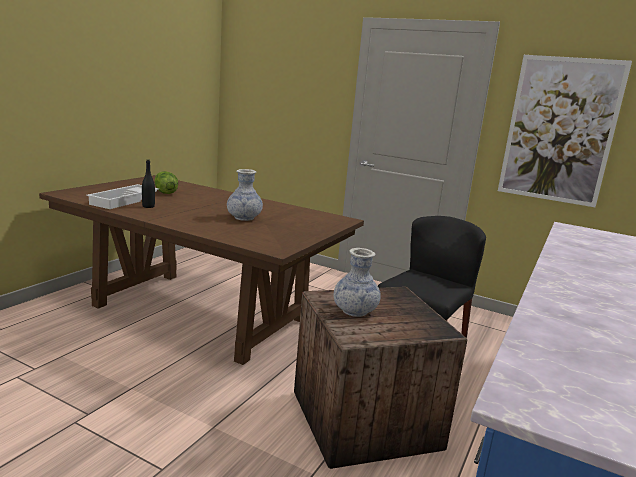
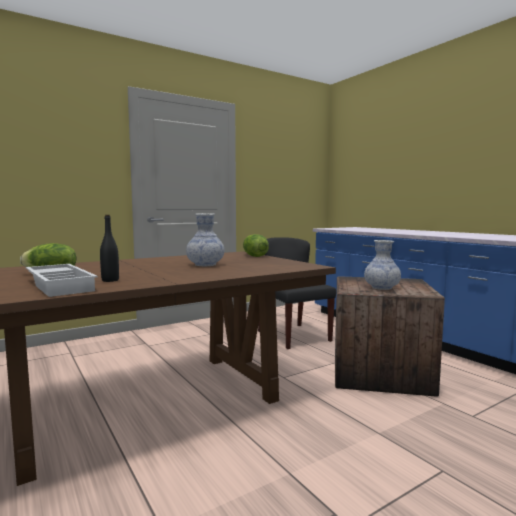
camera: 60 degrees left, 10 degrees down
(324, 227) = (254, 256): none -> lettuce
(559, 130) = (278, 177): picture -> none

